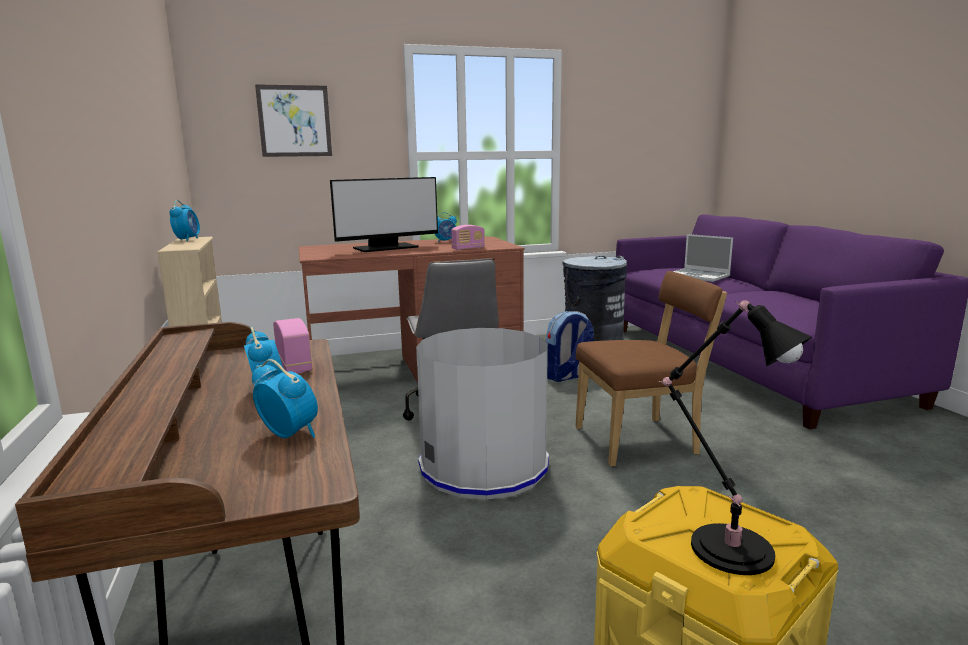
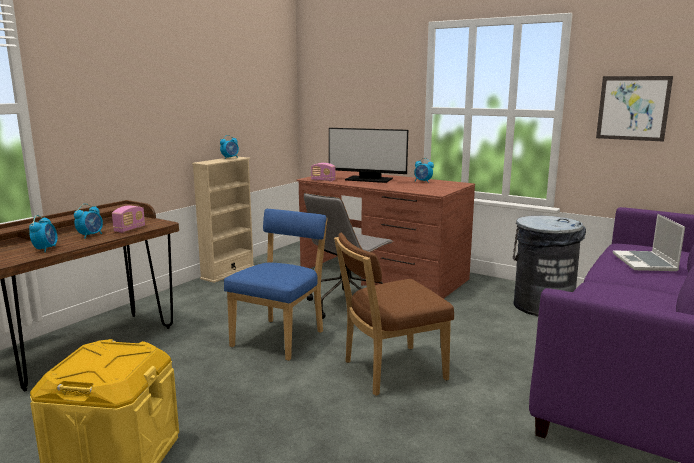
camera: 50 degrees right, 0 degrees up
(294, 121) = (354, 82): picture -> picture (633, 108)
(468, 249) = (404, 189): radio -> radio (323, 180)
(484, 466) = (281, 337): grey trash can -> blue chair
(568, 376) = (461, 317): backpack -> none
(641, 441) = (389, 371): brown chair -> brown chair turned 120 degrees clockwise
(725, 546) = (87, 364): black table lamp -> none

